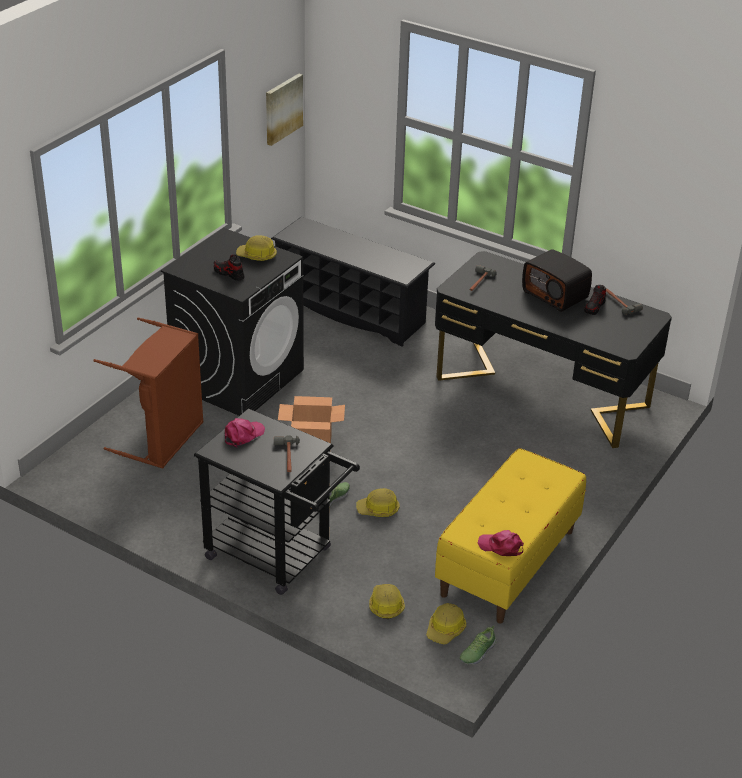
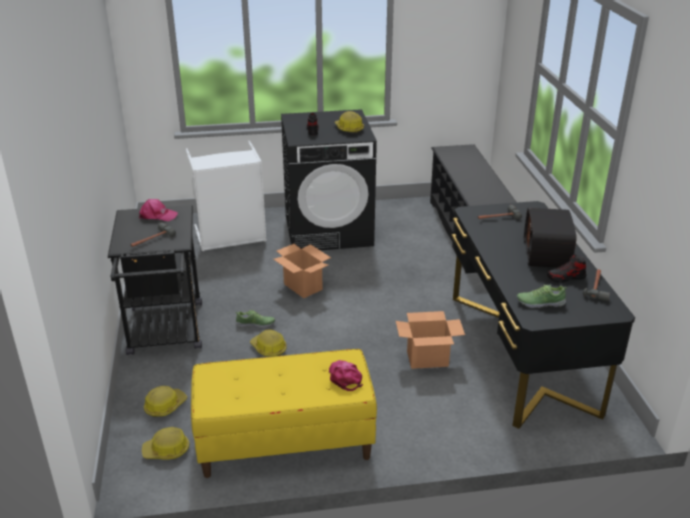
camera: 50 degrees right, 5 degrees down
(163, 439) = (231, 238): brown laundry basket -> white laundry basket
(282, 108) = (469, 41): picture -> none
(477, 652) = (155, 482): shoe -> shoe (540, 302)
(495, 438) = (428, 359): none -> cardboard box
(501, 546) = (216, 400): pink cap -> pink cap (345, 377)

